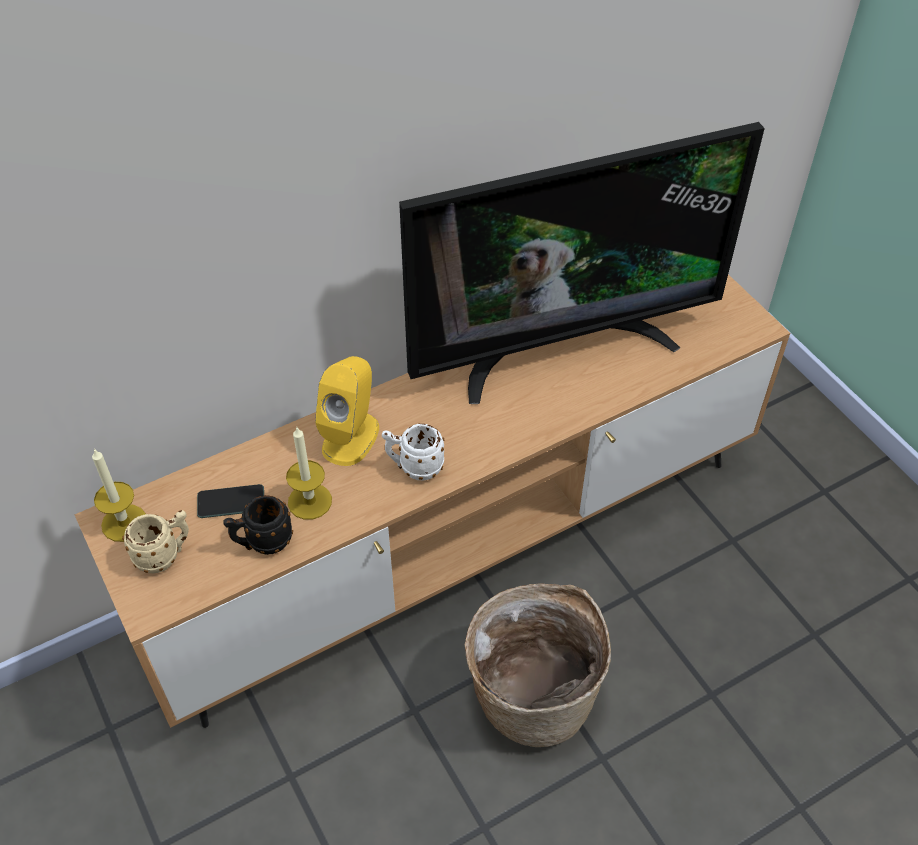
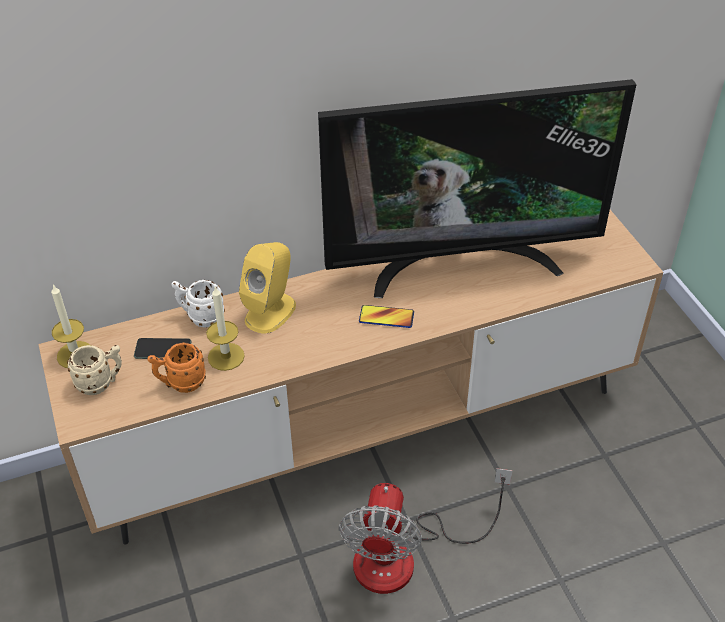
camera: 10 degrees right, 5 degrees down
(262, 543) = (180, 383): black mug -> orange mug
(414, 467) = (317, 341): white mug -> white mug (201, 317)
(489, 427) = (386, 317): none -> phone
(533, 692) = (404, 556): basket -> fan

